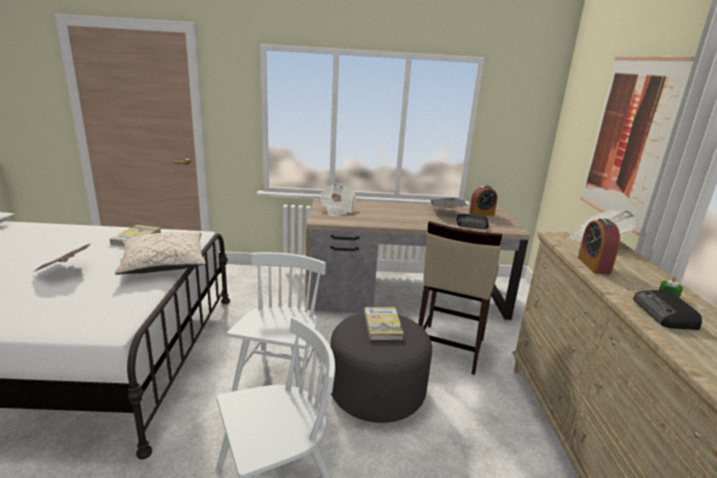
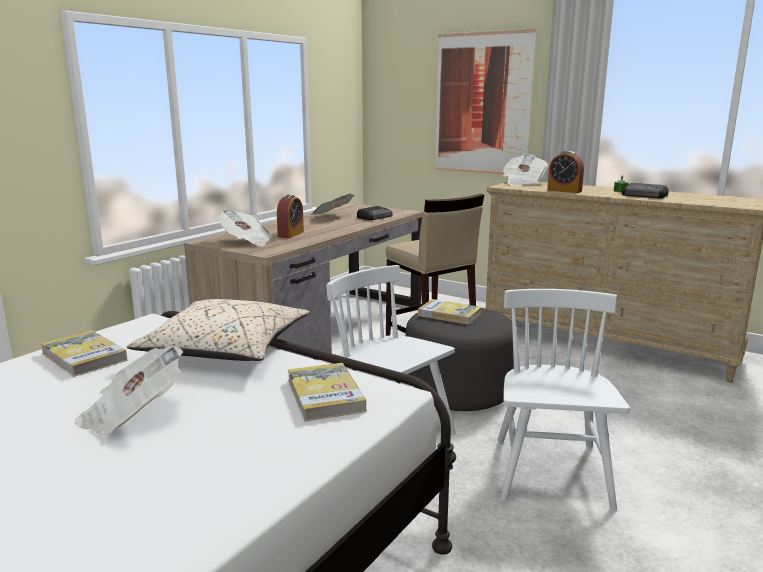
camera: 55 degrees left, 5 degrees down
(102, 309) = (325, 395): none -> book
(481, 214) = (354, 210): alarm clock -> alarm clock (291, 234)

